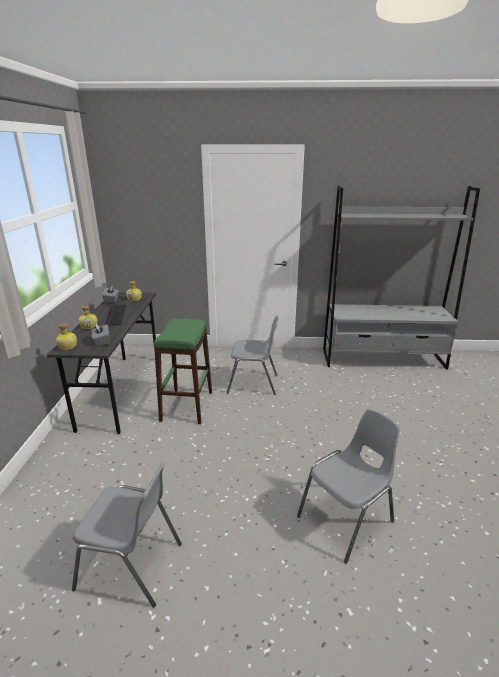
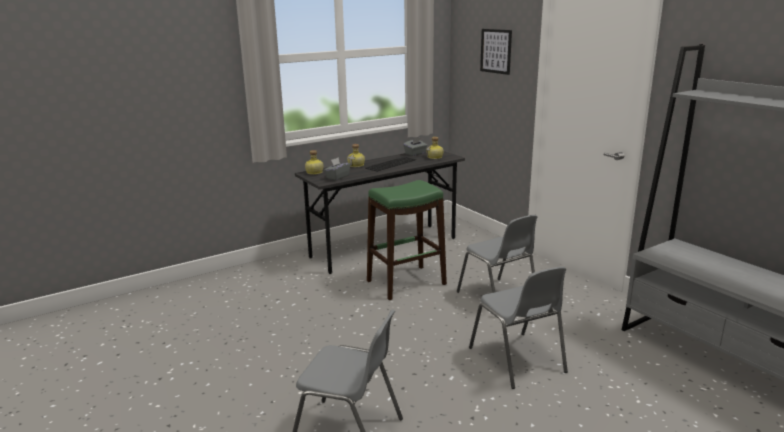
camera: 55 degrees right, 5 degrees down
(131, 566) = (204, 343): grey chair -> grey chair (517, 360)
(155, 200) = (496, 51): none -> picture

